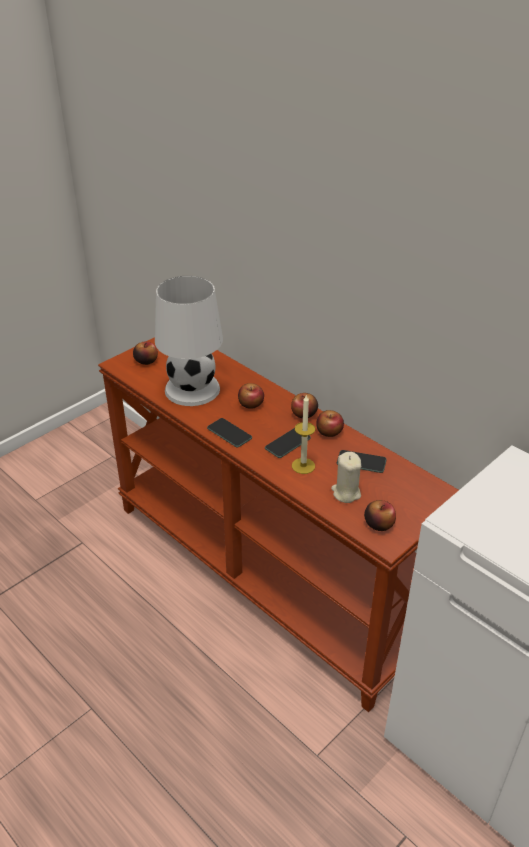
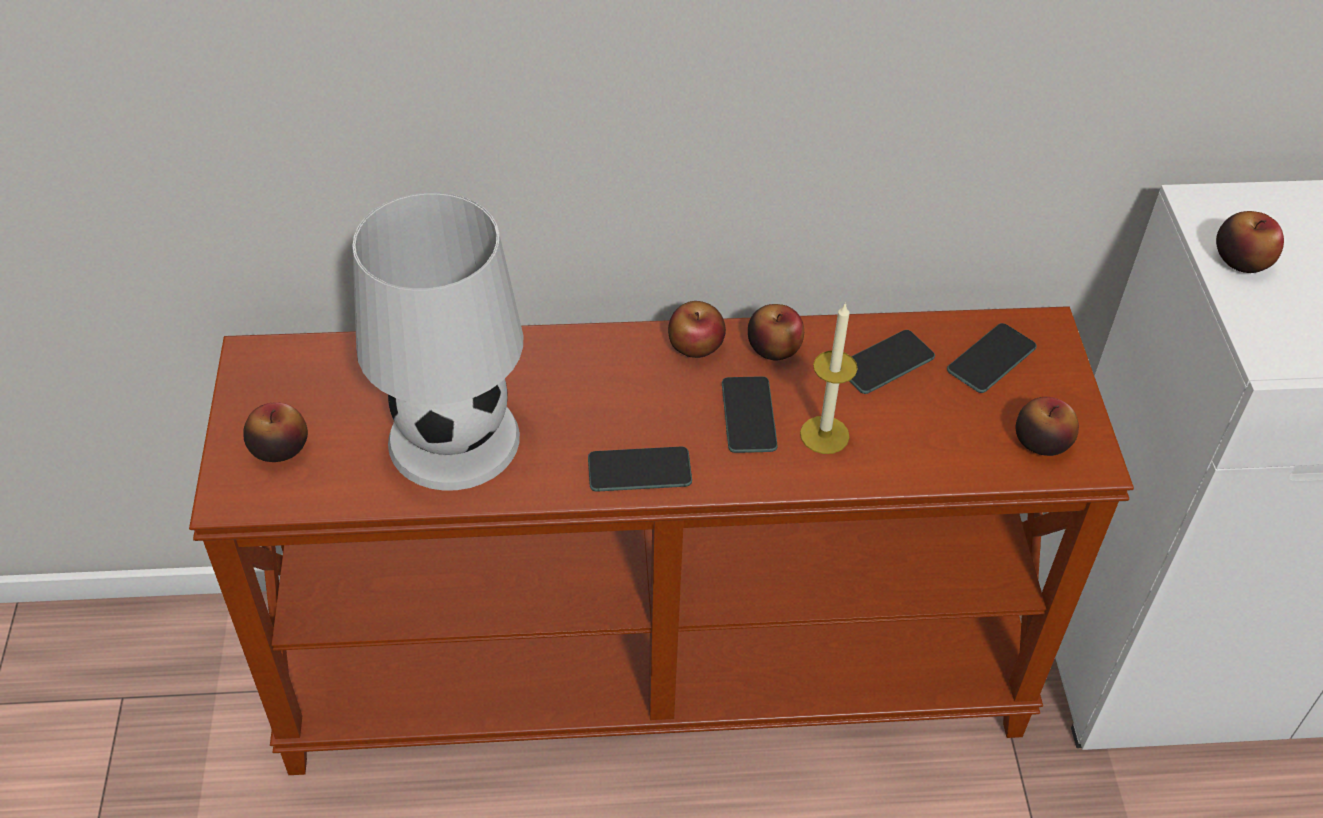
camera: 50 degrees left, 10 degrees up
(251, 404) = (592, 390): apple -> apple (1242, 260)
(346, 493) = (938, 430): beige candle -> none
(404, 488) = (991, 359): none -> phone

